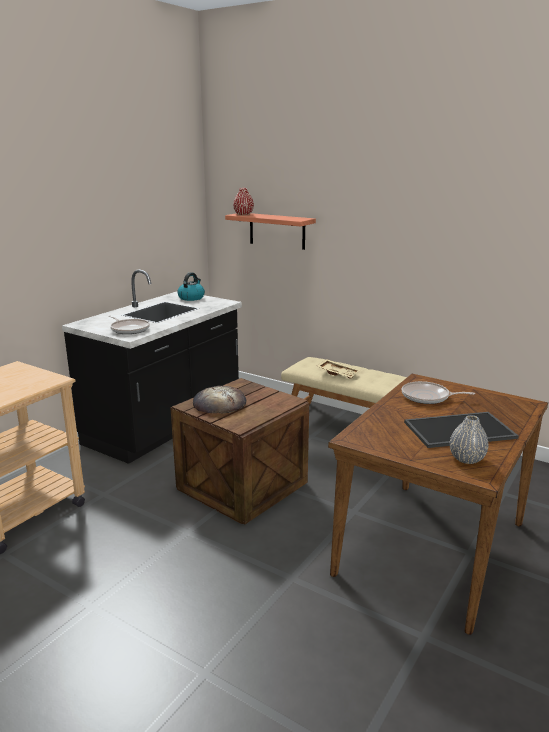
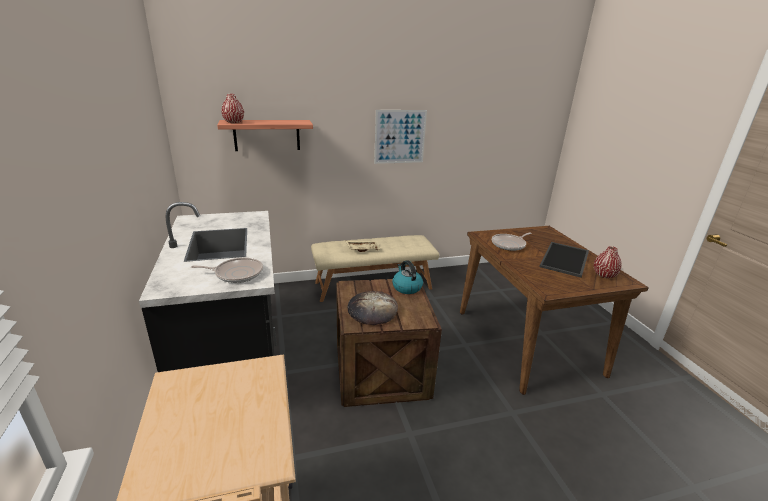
camera: 50 degrees left, 5 degrees up
(191, 298) = (212, 219): kettle -> kettle (406, 287)
(413, 248) = (400, 137): none -> picture
(466, 459) = (604, 275): grey vase -> red vase

